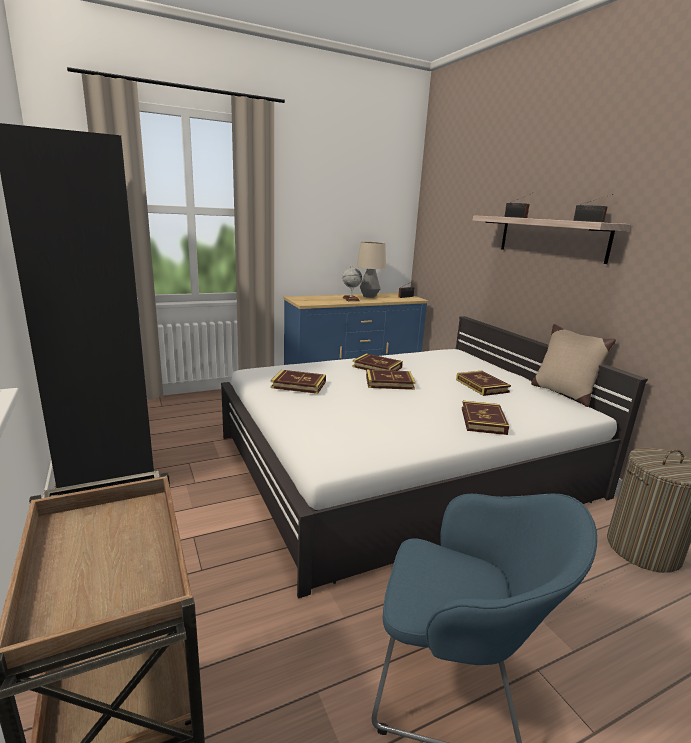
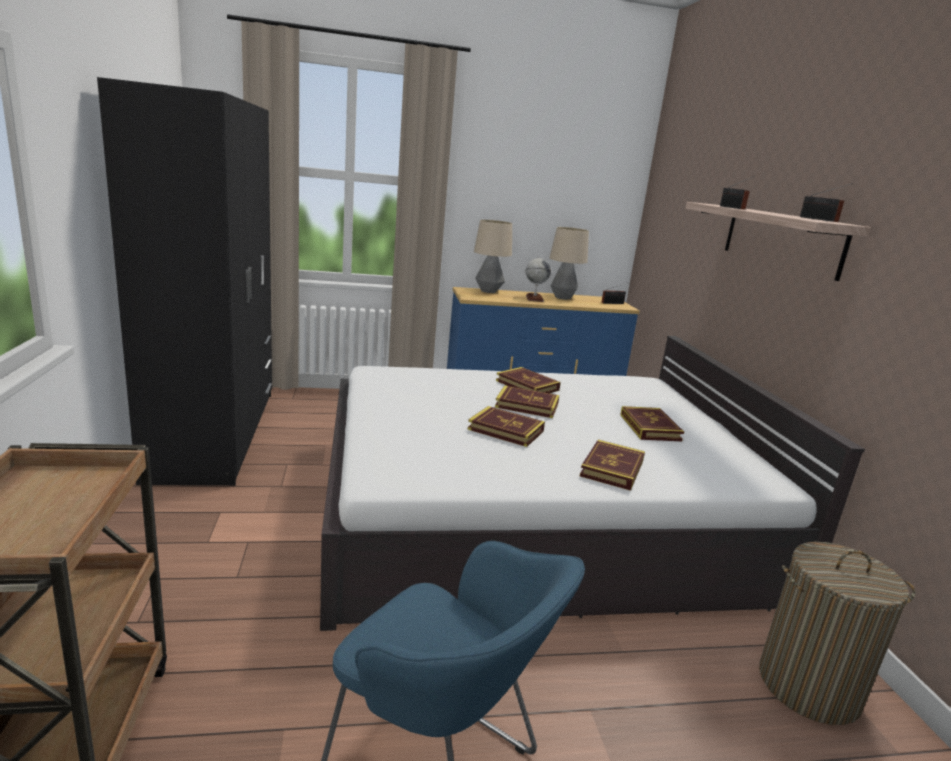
camera: 15 degrees right, 0 degrees up
(299, 385) = (412, 391): book -> book (505, 430)
(313, 297) = (488, 291): none -> table lamp
(562, 393) = (761, 454): beige pillow -> none

